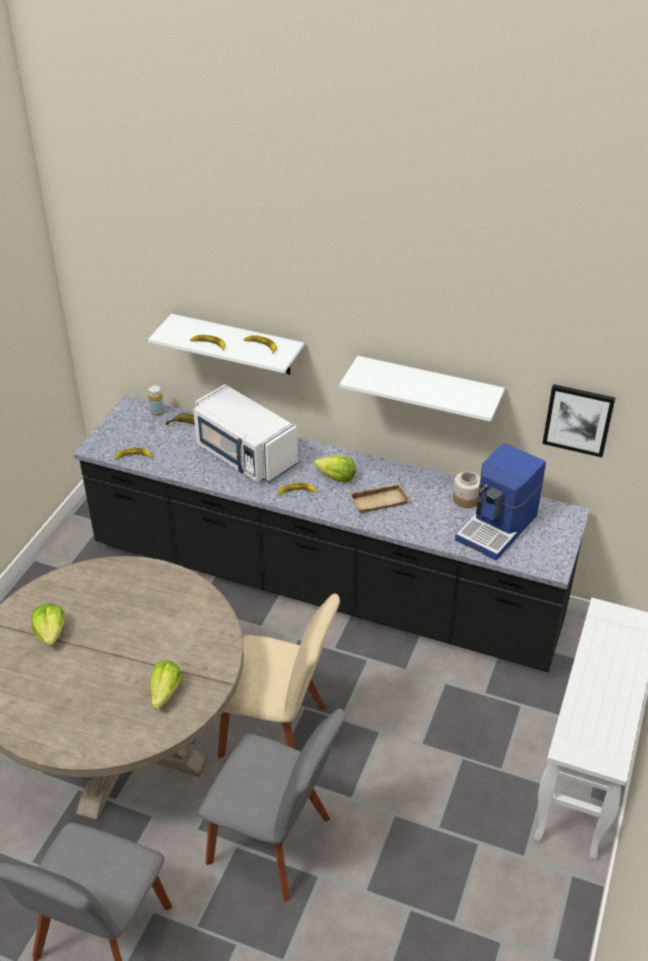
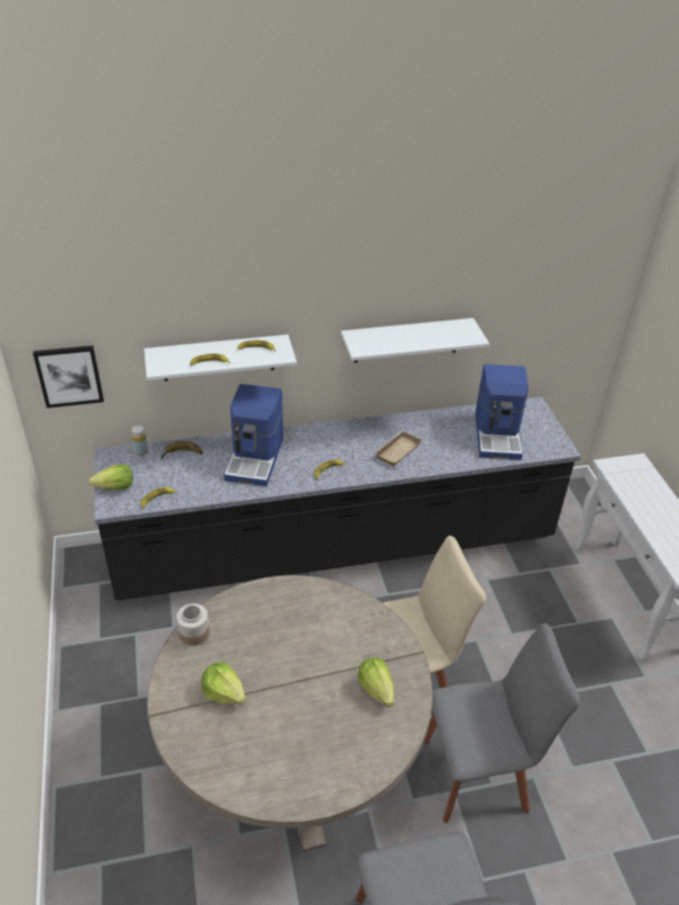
camera: 35 degrees left, 0 degrees up
(244, 456) = (256, 458): white microwave -> coffee machine
(336, 478) = (347, 446): lettuce -> lettuce (115, 487)
(466, 499) = (457, 423): jar -> jar (194, 633)
(578, 419) = (532, 325): picture -> picture (69, 375)

